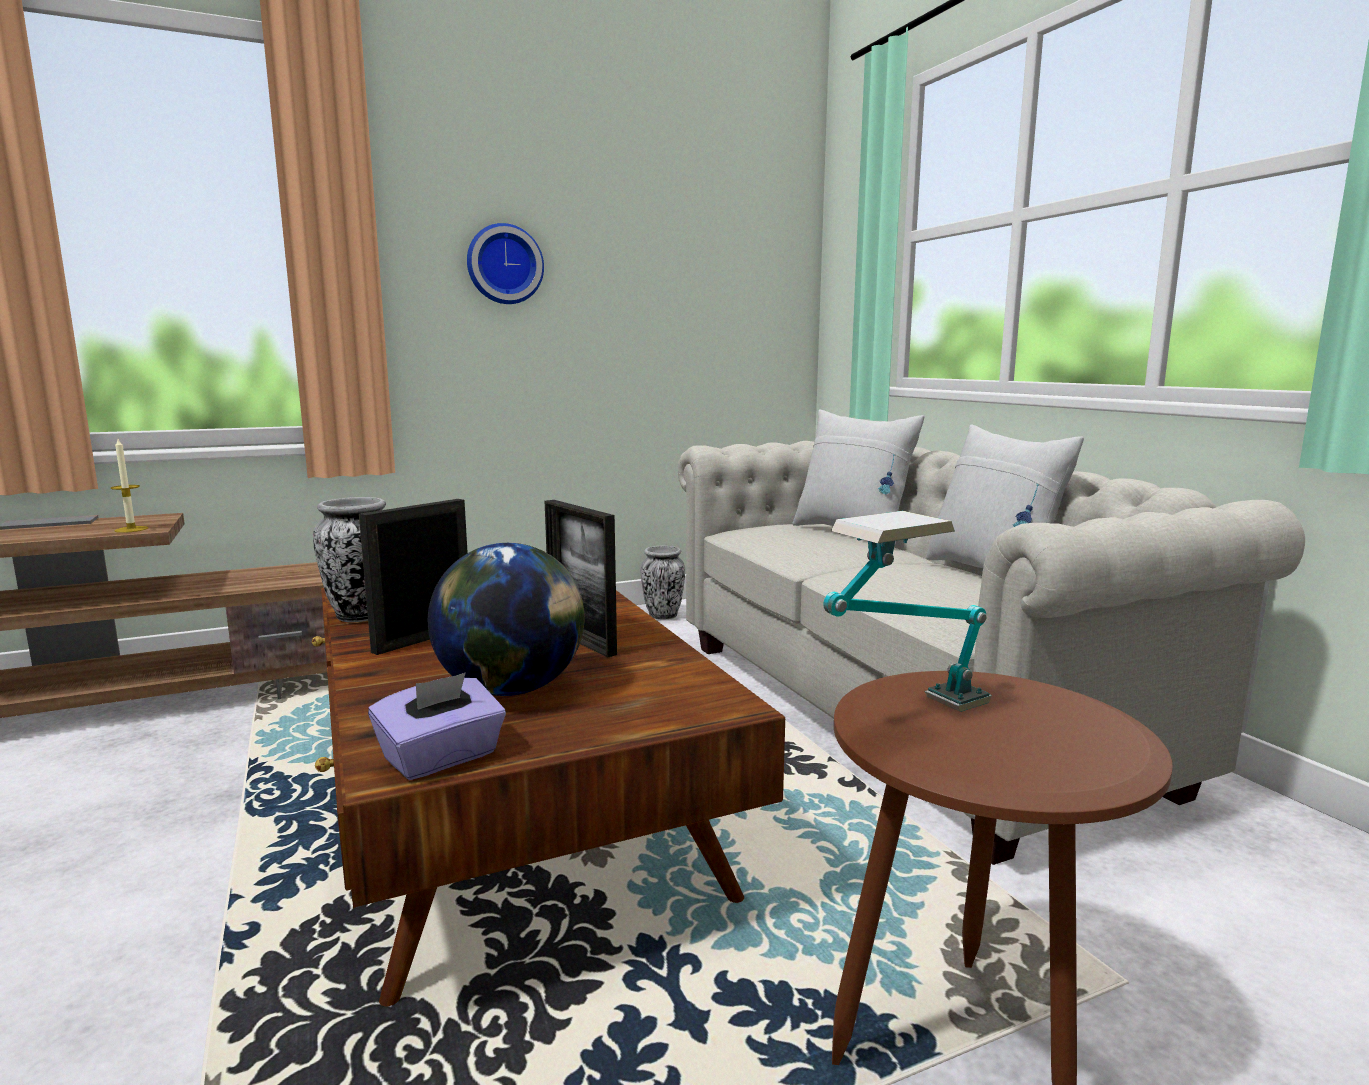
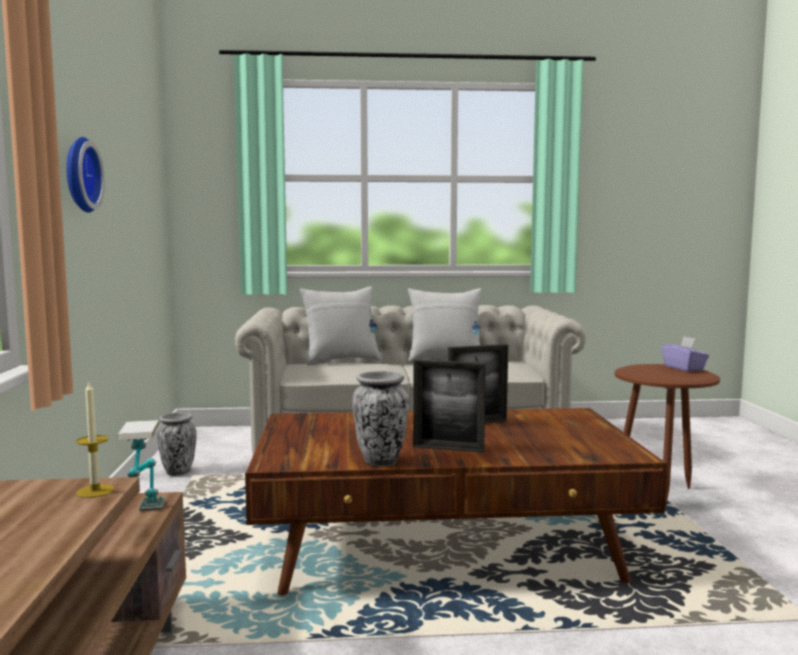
camera: 70 degrees left, 5 degrees down
(423, 639) = (448, 448): picture frame -> picture frame turned 45 degrees counterclockwise
(442, 758) = (624, 449): purple tissue box -> purple tissue box (684, 368)
(512, 689) = (544, 436): globe -> none
(905, 715) = (662, 376): table lamp -> table lamp (146, 520)

